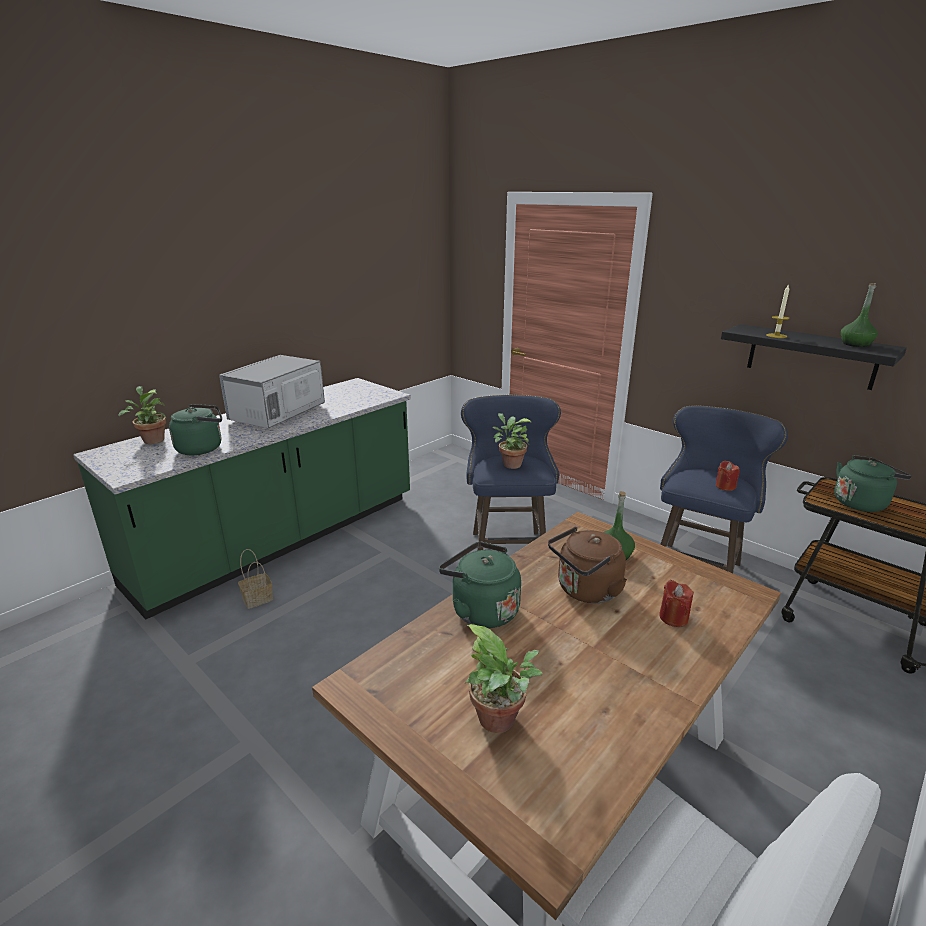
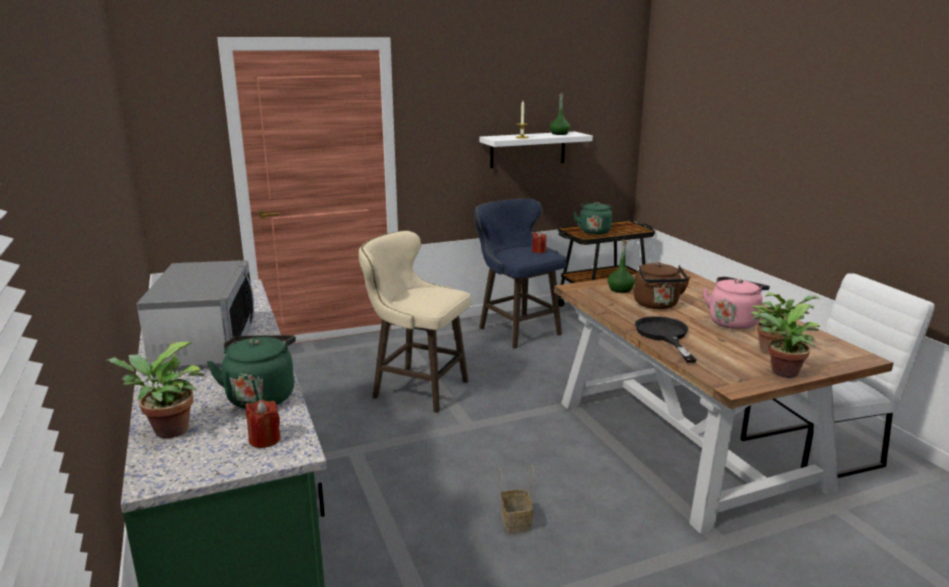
camera: 65 degrees left, 5 degrees down
(258, 598) = (354, 558): basket -> basket (515, 521)
(278, 414) = (205, 344): microwave -> microwave turned 150 degrees counterclockwise
(481, 610) = (664, 335): green kettle -> black frying pan
(508, 548) = (417, 388): blue stool -> beige stool
(510, 464) = (427, 295): potted plant -> potted plant (782, 373)
(585, 668) = (733, 322): none -> pink kettle
(673, 617) = (694, 293): red candle -> red candle (264, 439)
(811, 356) = (528, 149): black shelf -> white shelf

